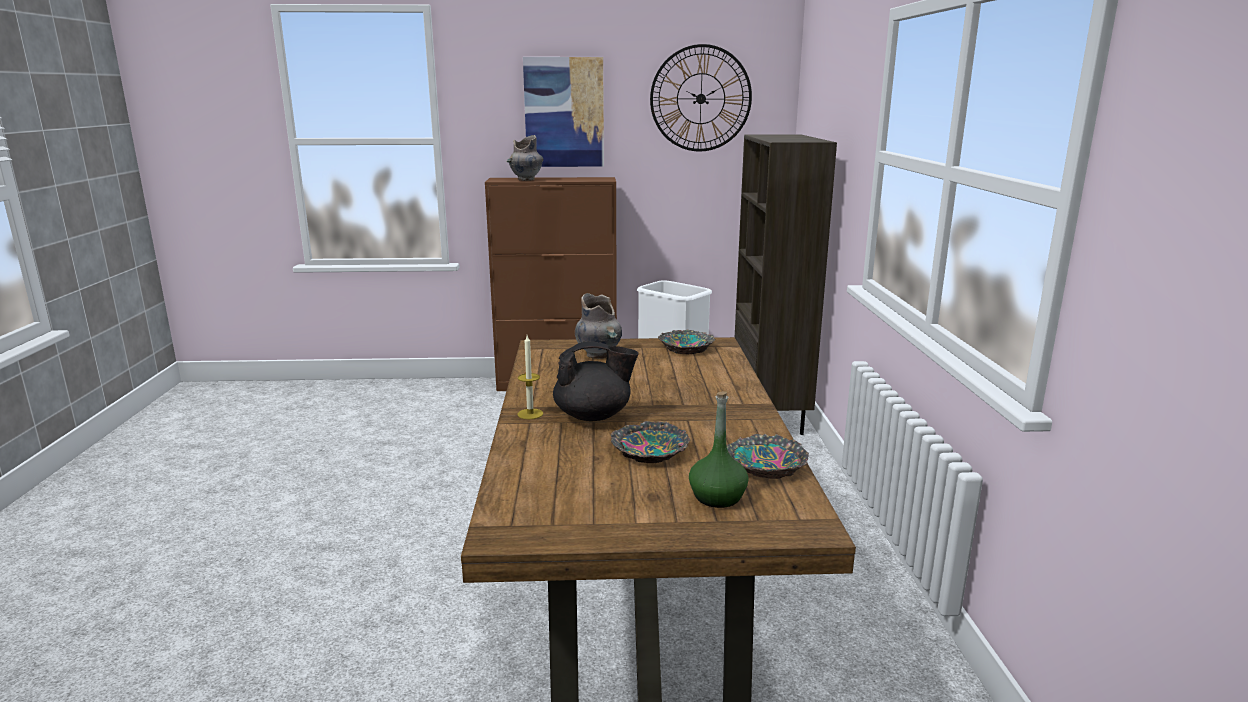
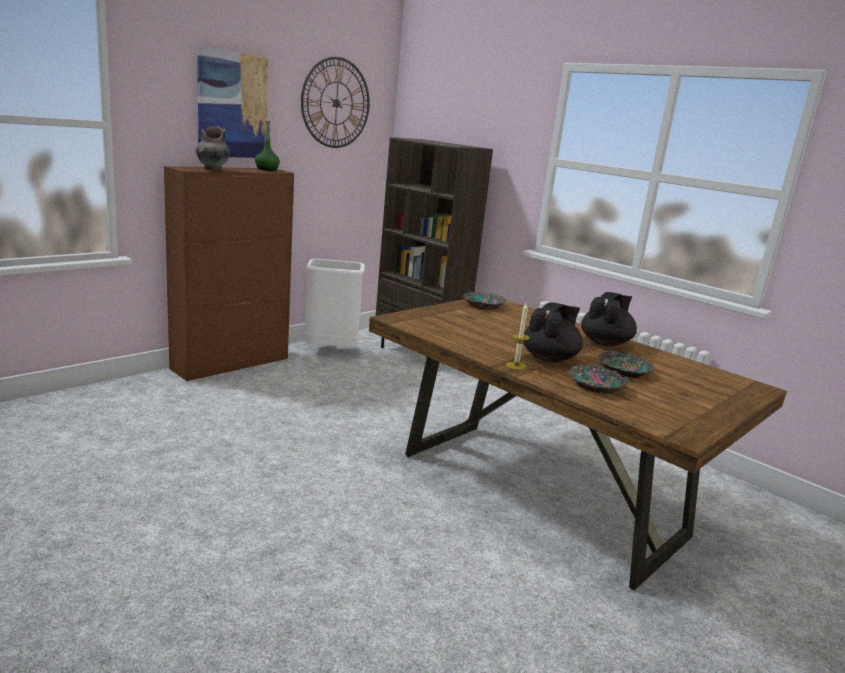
camera: 45 degrees left, 0 degrees up
(599, 355) = (450, 319): grey vase -> none
(717, 497) = (703, 385): green bottle -> green bottle (267, 169)
(728, 417) = (605, 343): none -> black teapot
(765, 465) = (679, 364): bowl -> bowl (595, 385)

